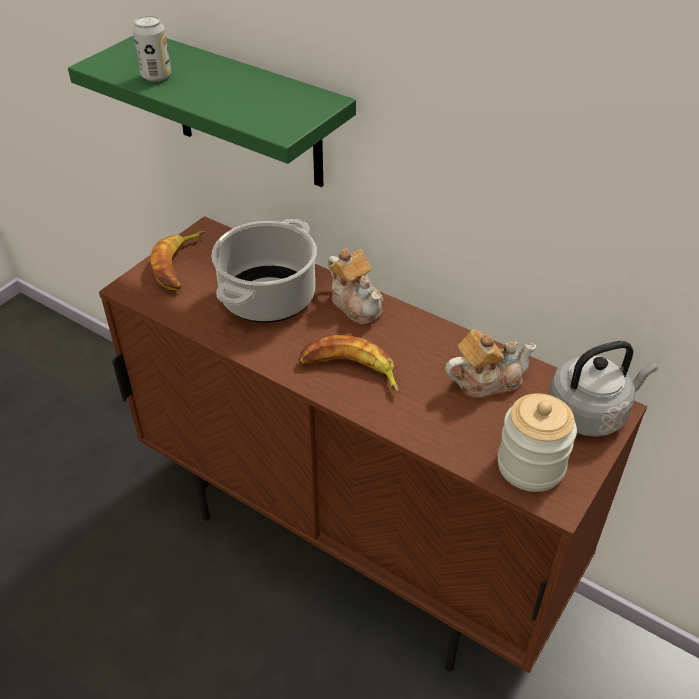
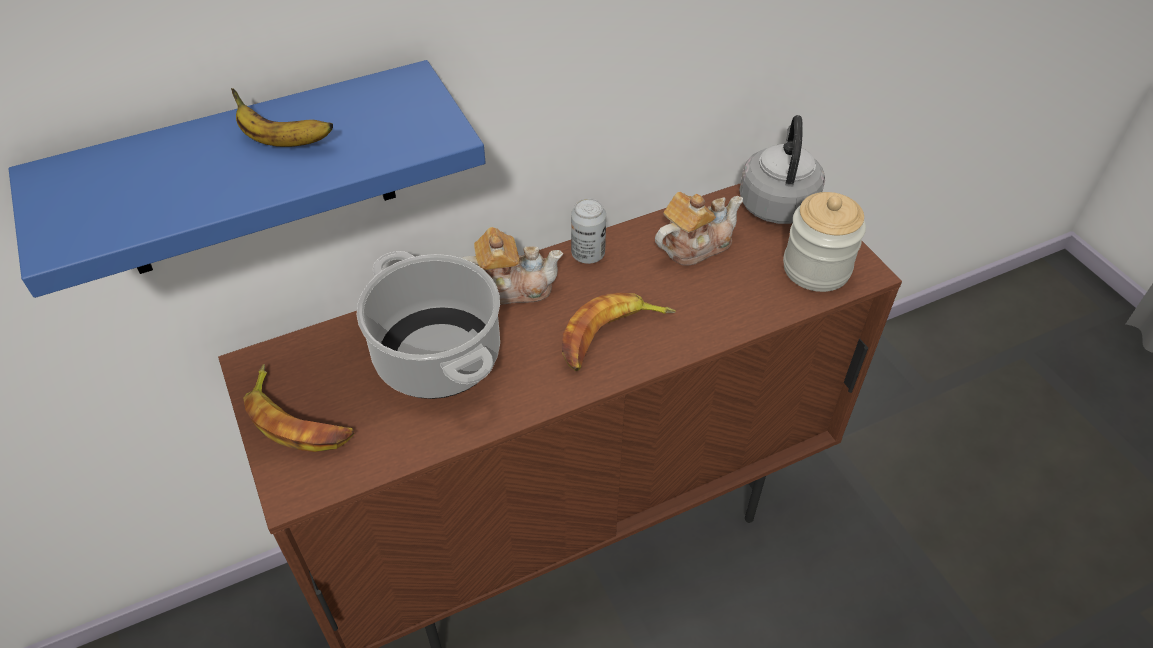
camera: 60 degrees left, 5 degrees up
(156, 76) = (174, 194): can -> can (588, 254)
(227, 86) = (283, 141): none -> banana
(247, 112) = (252, 174): green shelf -> blue shelf
(486, 380) = (694, 245): teapot -> teapot turned 45 degrees clockwise

